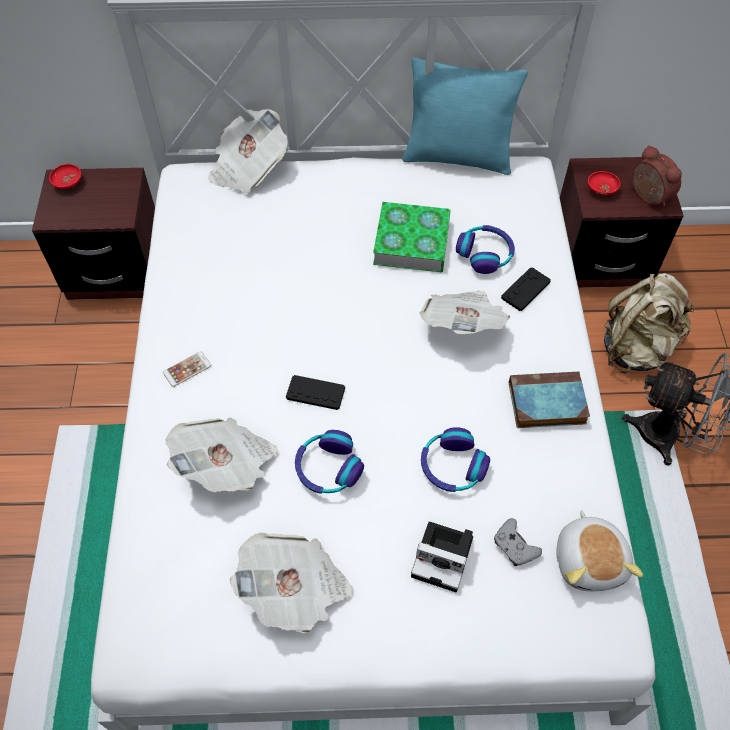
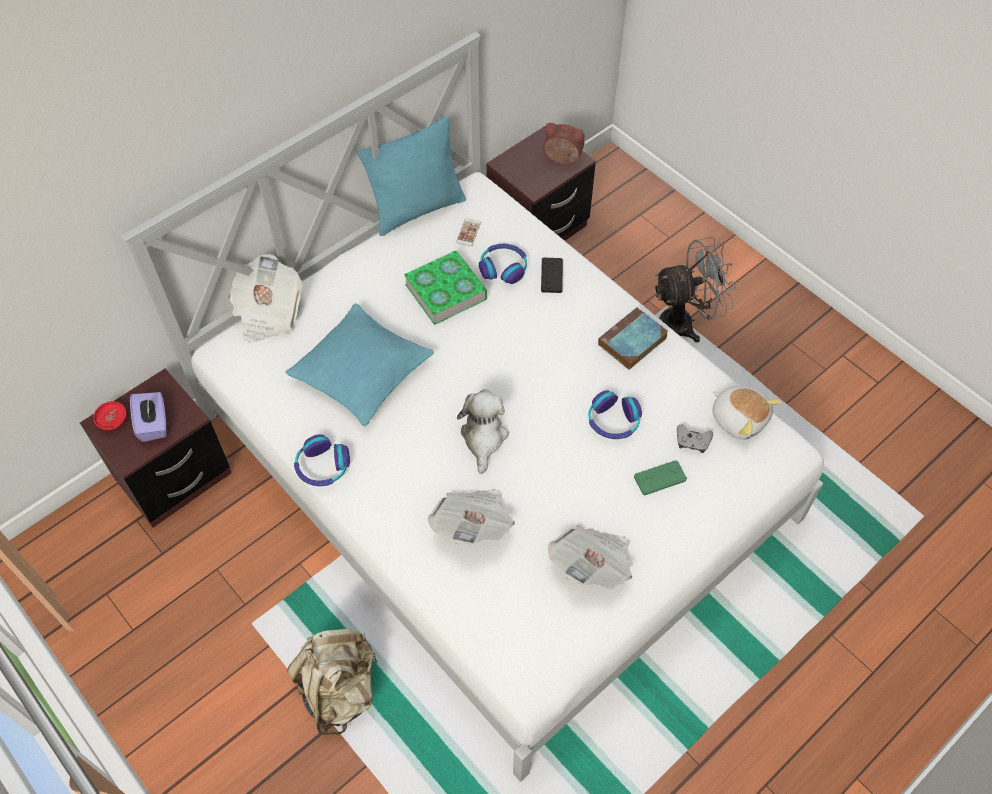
camera: 40 degrees left, 0 degrees up
(92, 205) = (154, 424): none -> purple tissue box
(187, 369) = (377, 485): phone -> phone (468, 232)
(272, 264) = (361, 372): none -> turquoise pillow
(315, 393) = (483, 437): black game controller -> plush toy
(328, 468) = (540, 478): headphones -> headphones (322, 466)
(445, 557) = (660, 478): camera -> green game controller
(463, 325) = (534, 326): newspaper -> none
(601, 190) = (528, 174): red bowl -> none
(636, 348) = (614, 276): beige backpack -> beige backpack (340, 689)

